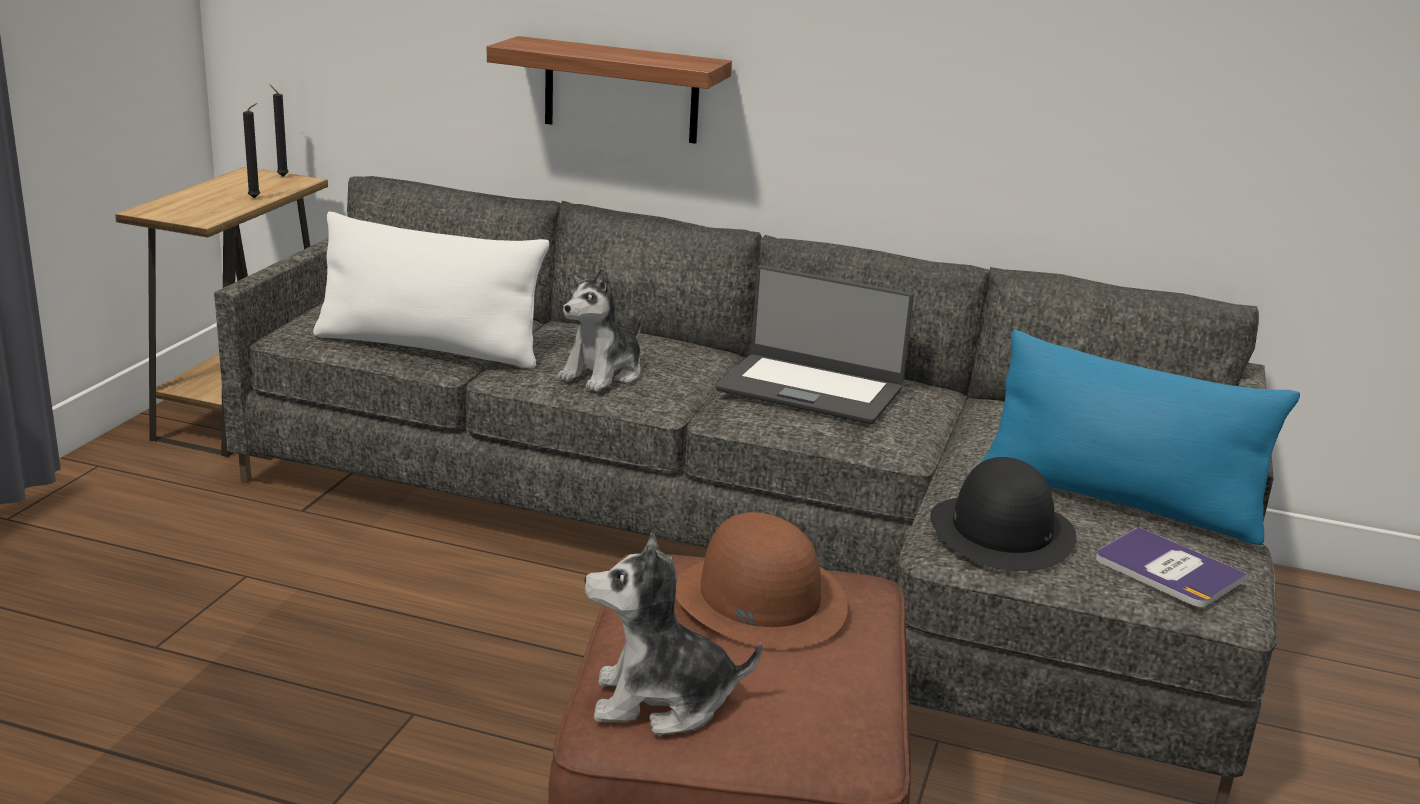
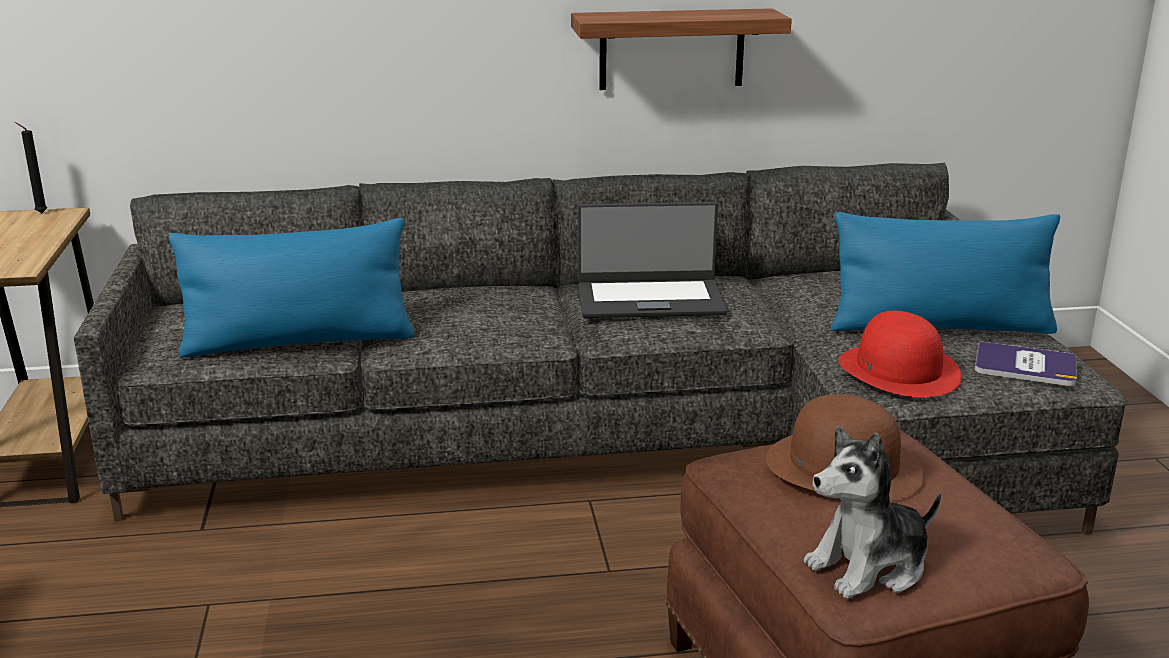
camera: 25 degrees left, 0 degrees up
(256, 198) = (45, 238): black candle -> none
(429, 347) = (299, 341): white pillow -> blue pillow
(603, 374) = (477, 327): plush toy -> none
(621, 90) = (392, 74): shelf -> shelf (671, 49)
(1002, 532) = (899, 370): black hat -> red hat

